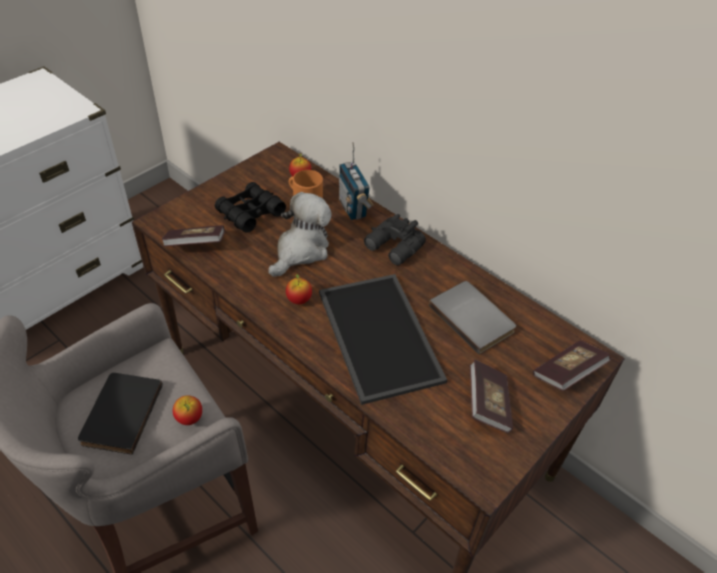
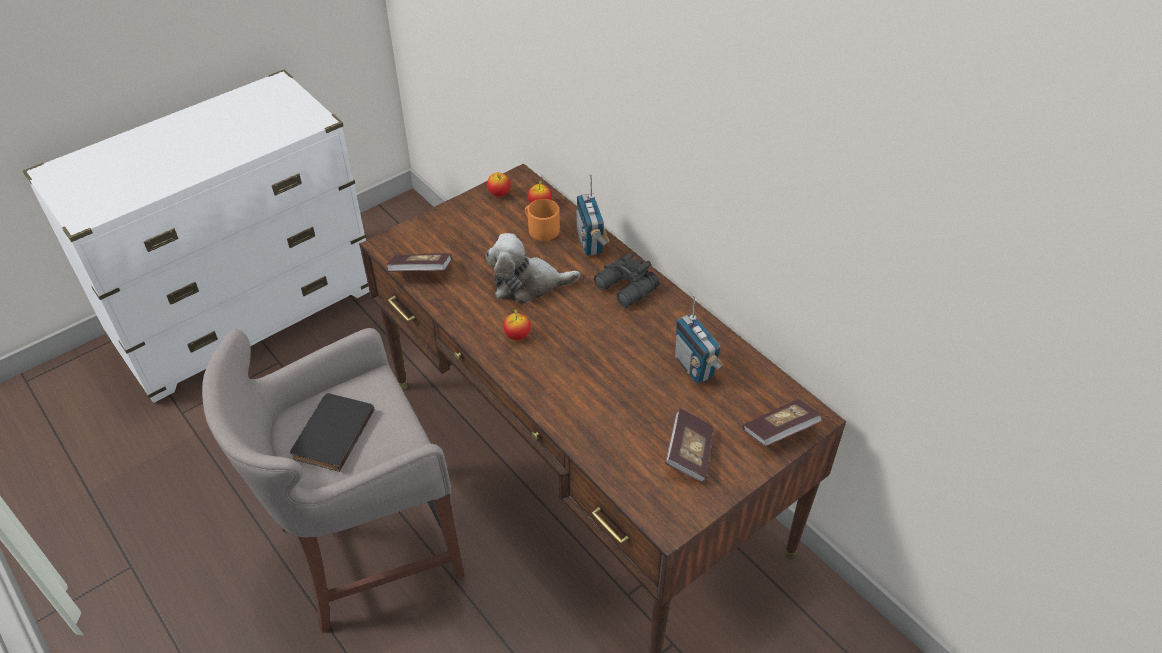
camera: 10 degrees right, 0 degrees up
(189, 418) = (397, 444): apple -> apple (499, 194)
(250, 213) = (481, 241): black binoculars -> none
(301, 250) = (528, 284): plush toy -> plush toy turned 135 degrees counterclockwise
(376, 335) = (590, 377): tray -> none
(473, 317) = (694, 367): grey book -> radio

